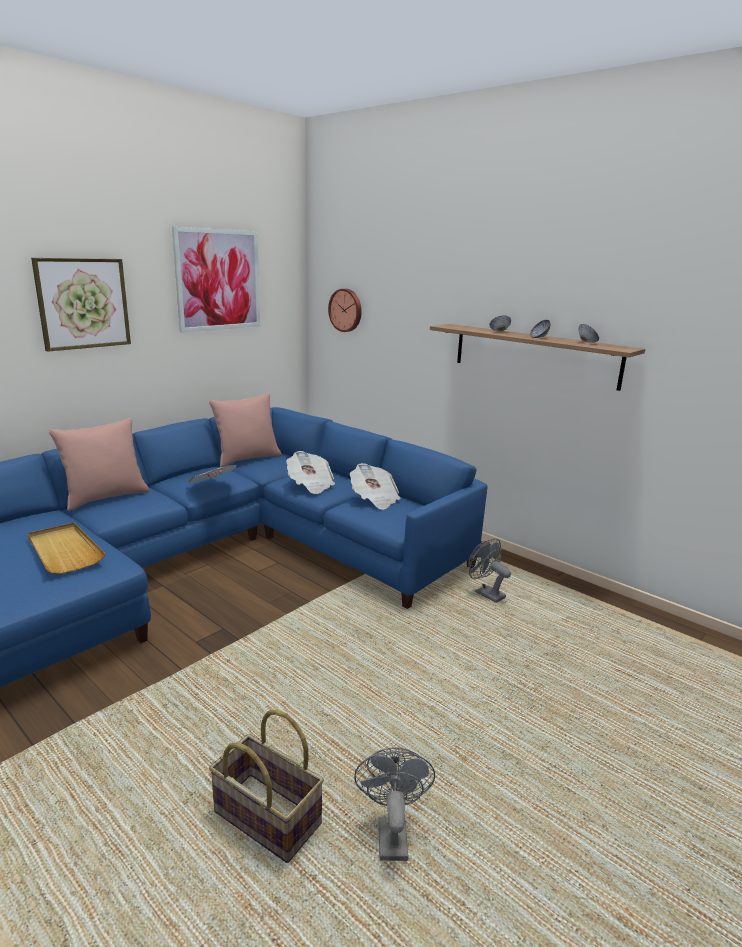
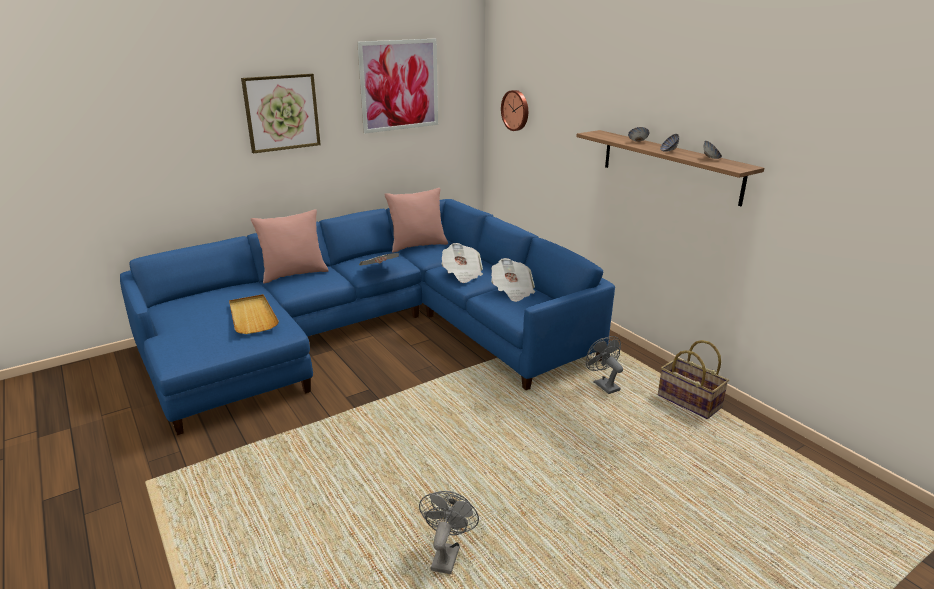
camera: 15 degrees right, 5 degrees up
(266, 818) = (359, 529): basket -> basket (688, 402)

